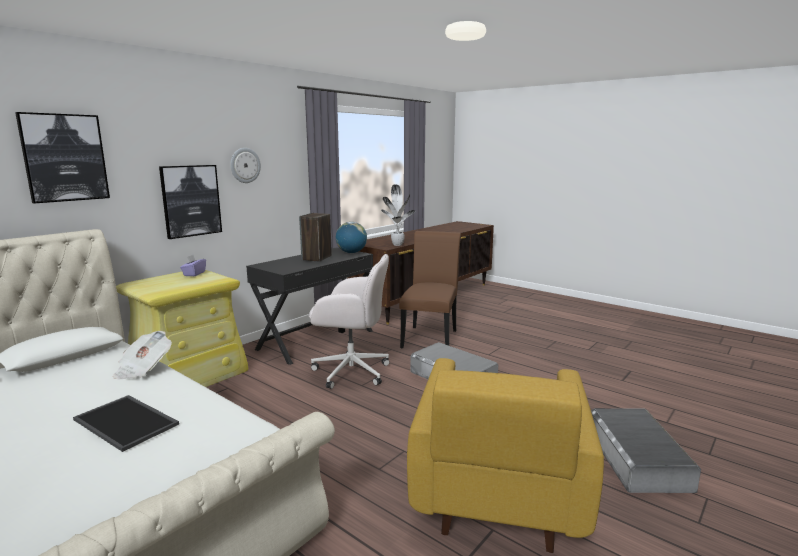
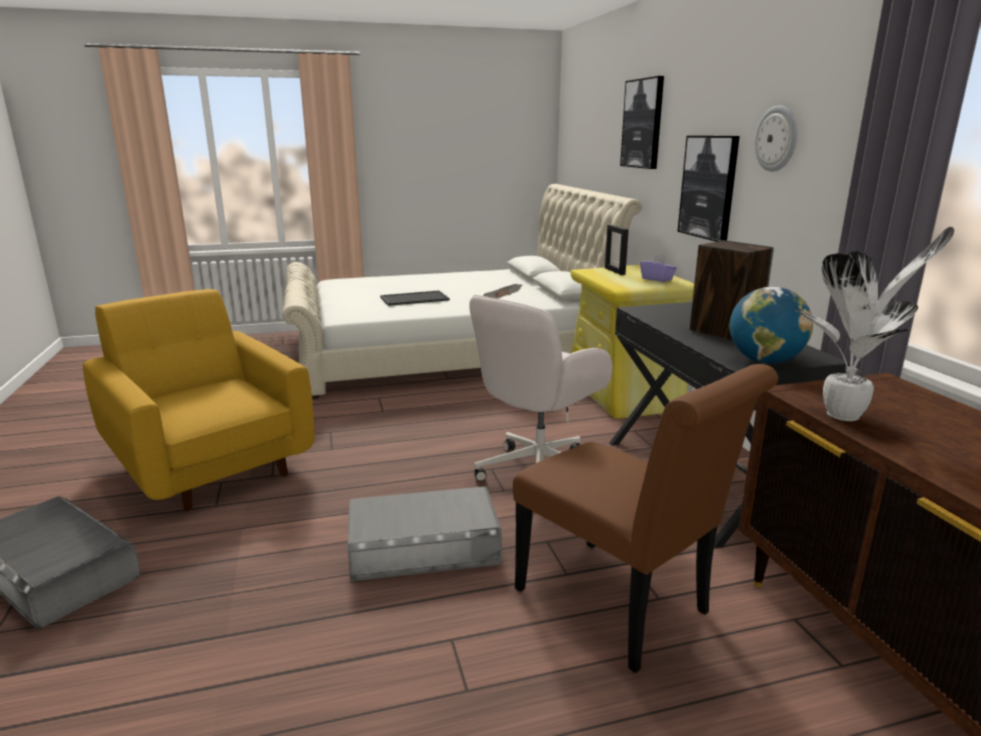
camera: 125 degrees right, 5 degrees up
(162, 285) = (615, 271): none -> picture frame

